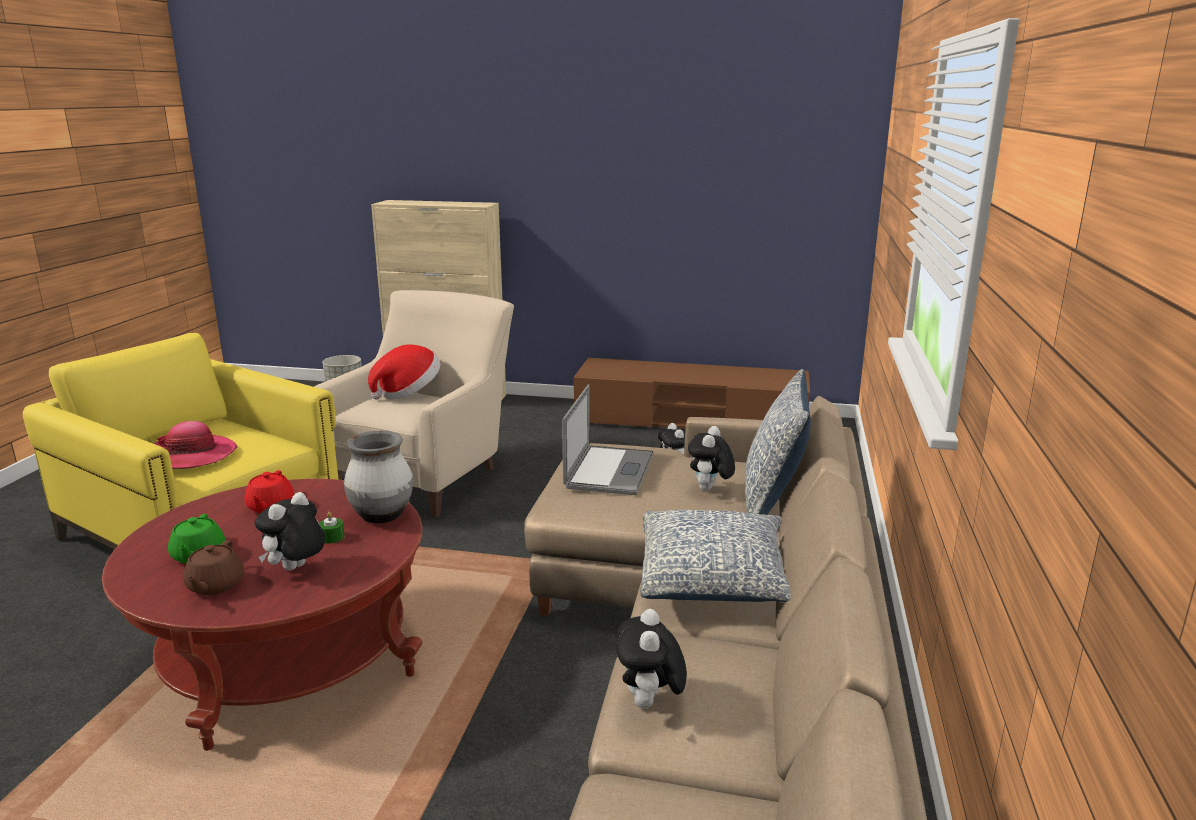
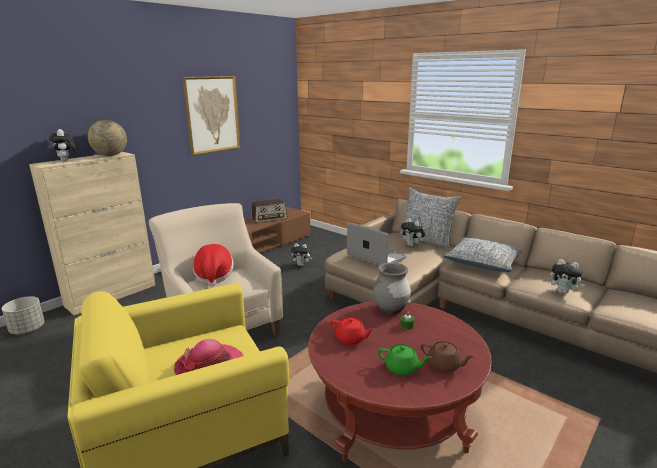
camera: 60 degrees left, 0 degrees up
(295, 569) = (438, 340): plush toy -> plush toy (66, 161)
(465, 204) = (110, 155): none -> globe
(660, 163) = (212, 114): none -> picture
(728, 376) = (269, 218): none -> radio

